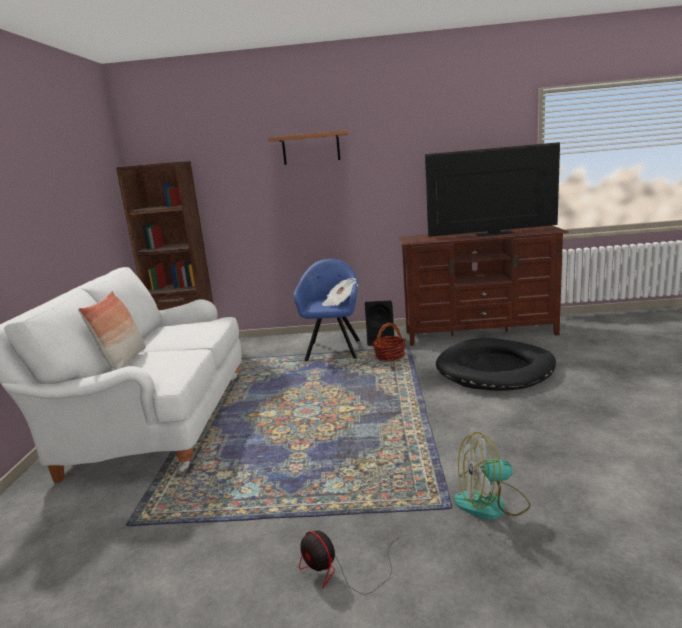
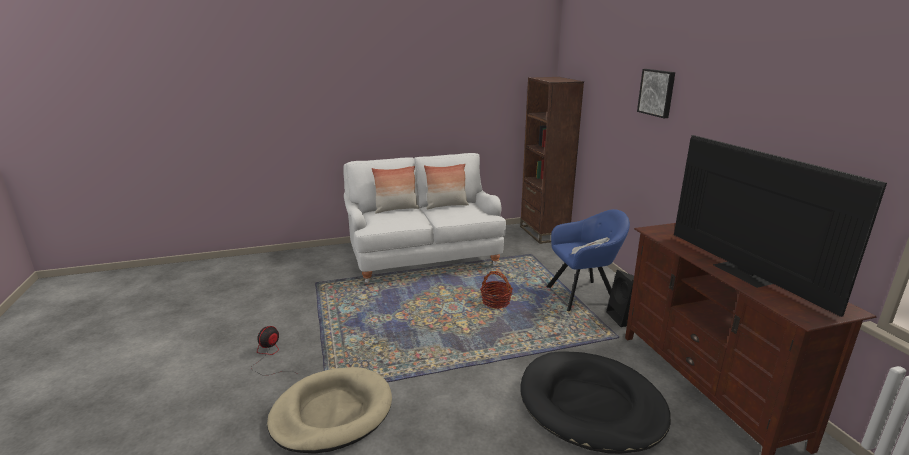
camera: 70 degrees right, 5 degrees up
(154, 336) = (446, 206): none -> pillow
(311, 148) = (657, 92): shelf -> picture
(389, 356) = (586, 329): basket -> basket (496, 302)
(491, 504) = (332, 413): fan -> beige dog bed

